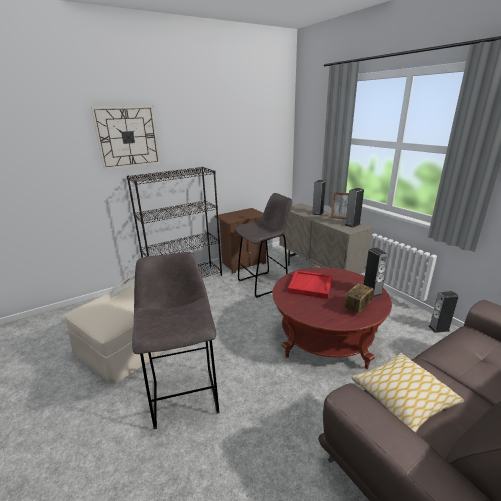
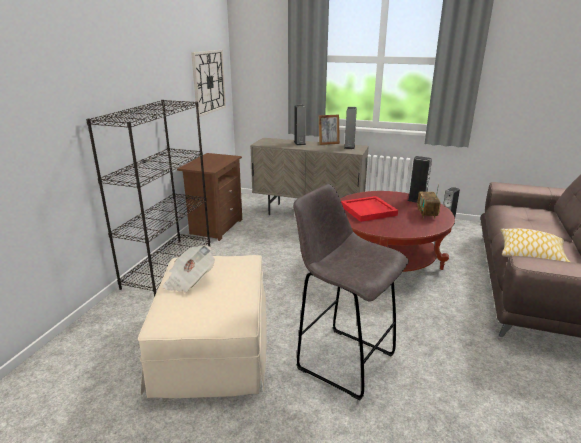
camera: 40 degrees left, 0 degrees up
(127, 137) = (80, 56): wall clock -> wall clock (209, 82)
(264, 284) = (270, 239): grey stool -> none

